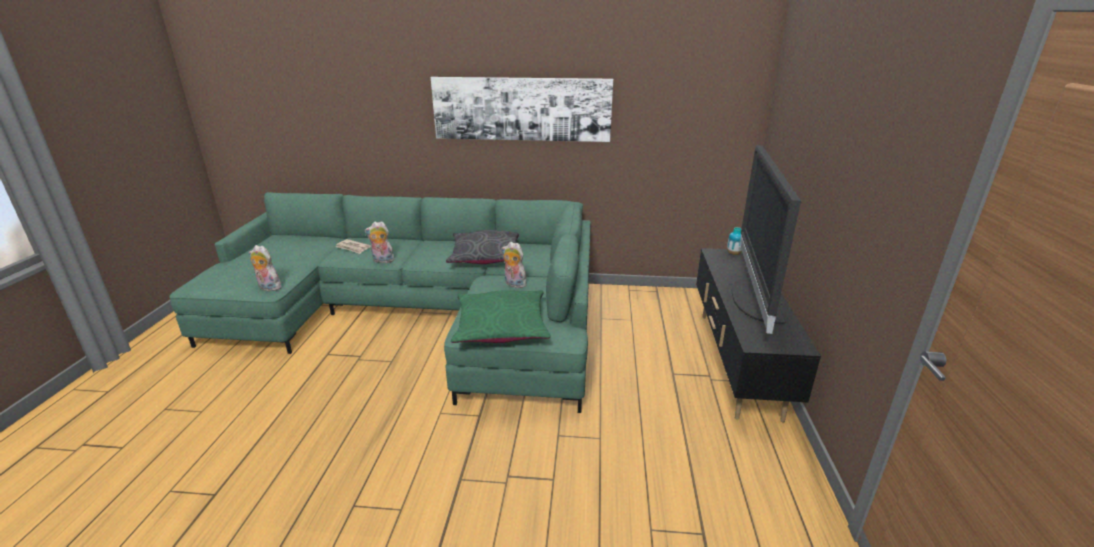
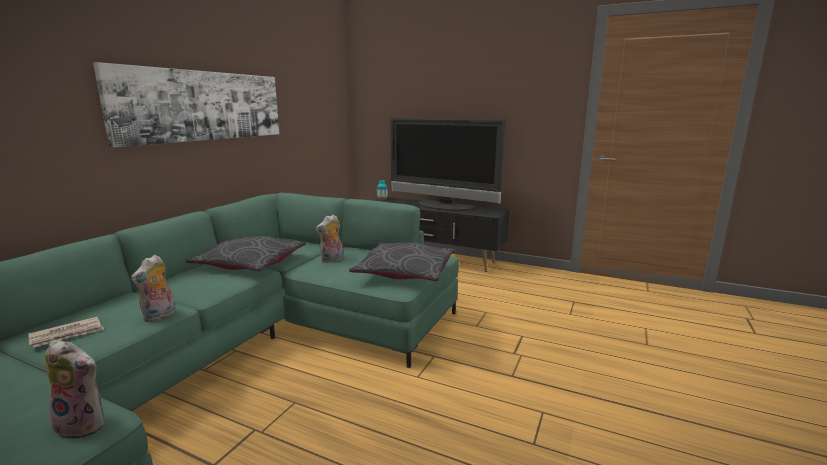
camera: 70 degrees left, 10 degrees down
(268, 288) = (85, 424): plush toy -> plush toy turned 120 degrees counterclockwise
(501, 327) = (405, 272): green pillow -> grey pillow

